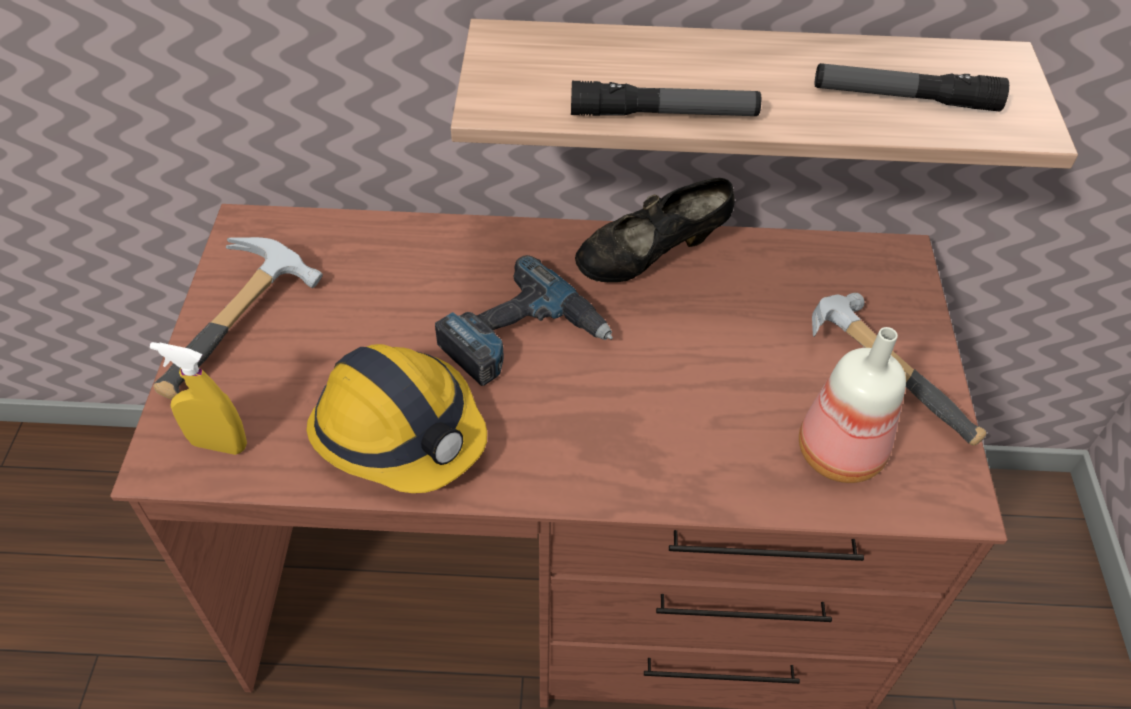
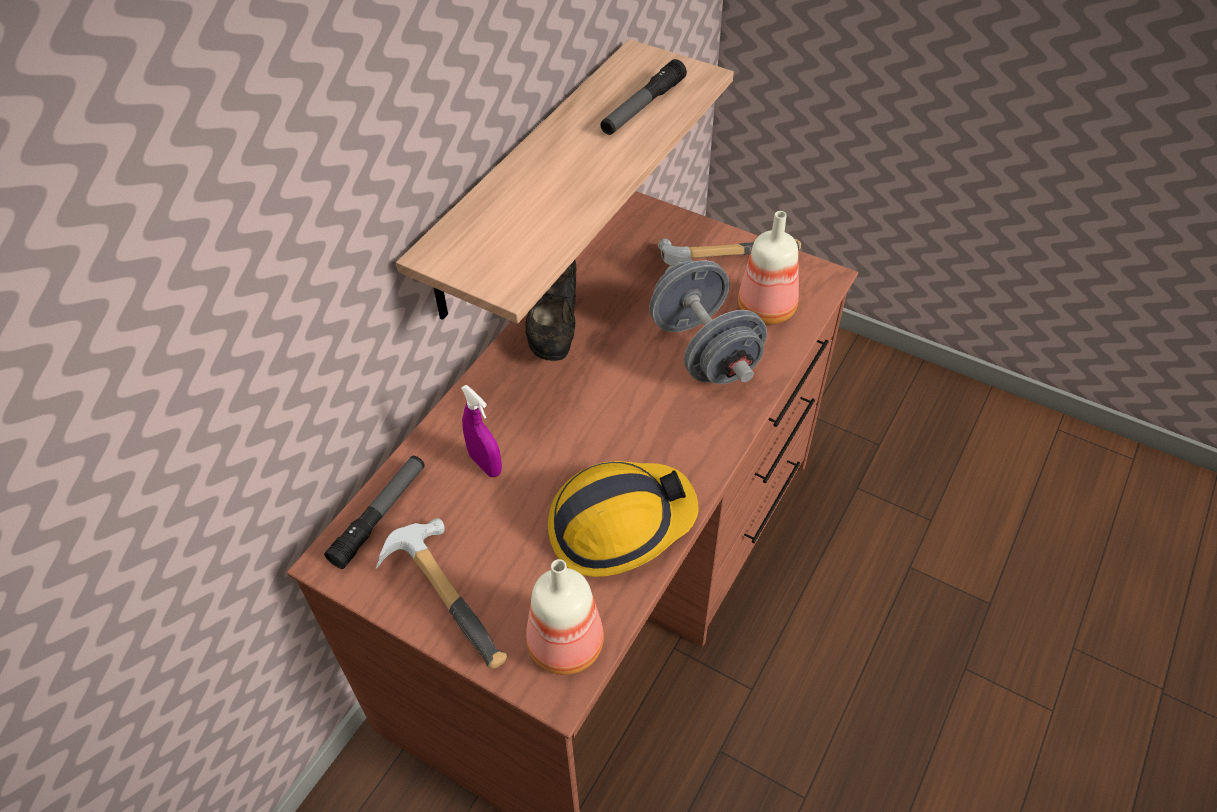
camera: 60 degrees left, 0 degrees up
(219, 444) = (563, 644): yellow spray bottle -> bottle
(418, 284) = (485, 464): none -> purple spray bottle
(523, 337) = (579, 422): power drill -> none
(663, 114) = (582, 208): flashlight -> flashlight (380, 515)
(715, 412) = (704, 351): none -> grey dumbbell

